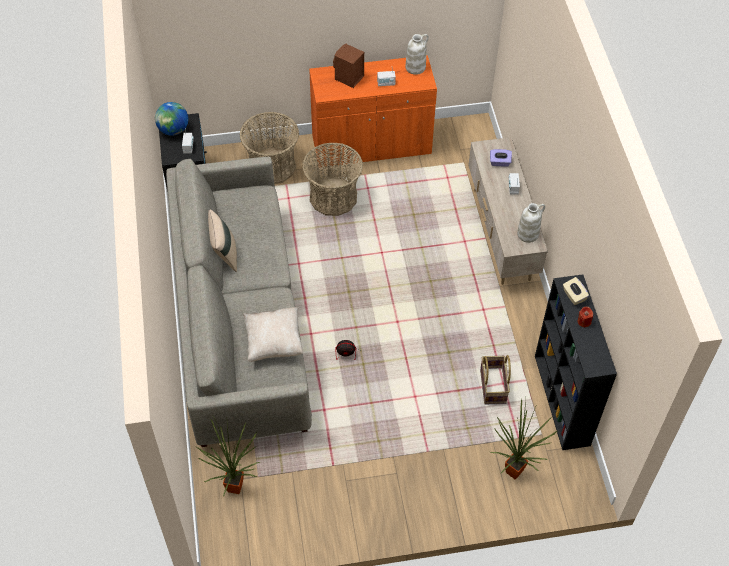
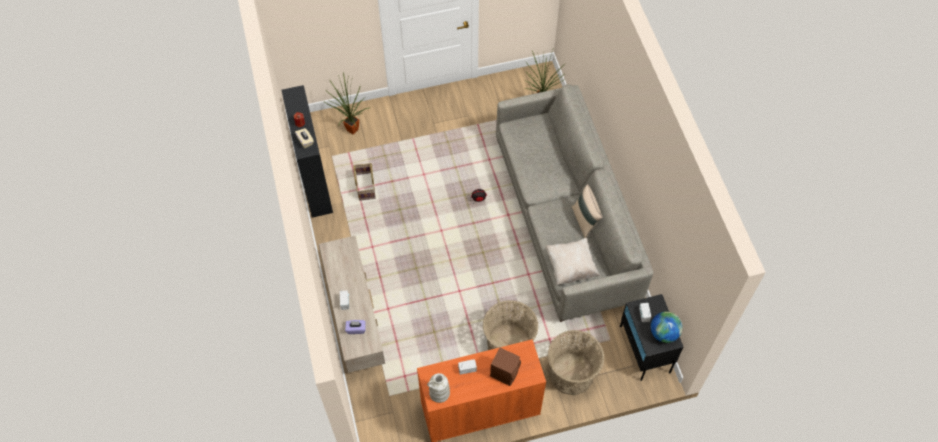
camera: 175 degrees right, 5 degrees up
(274, 342) = (530, 153): beige pillow -> beige pillow (571, 267)
(528, 234) = (334, 258): white vase -> none

